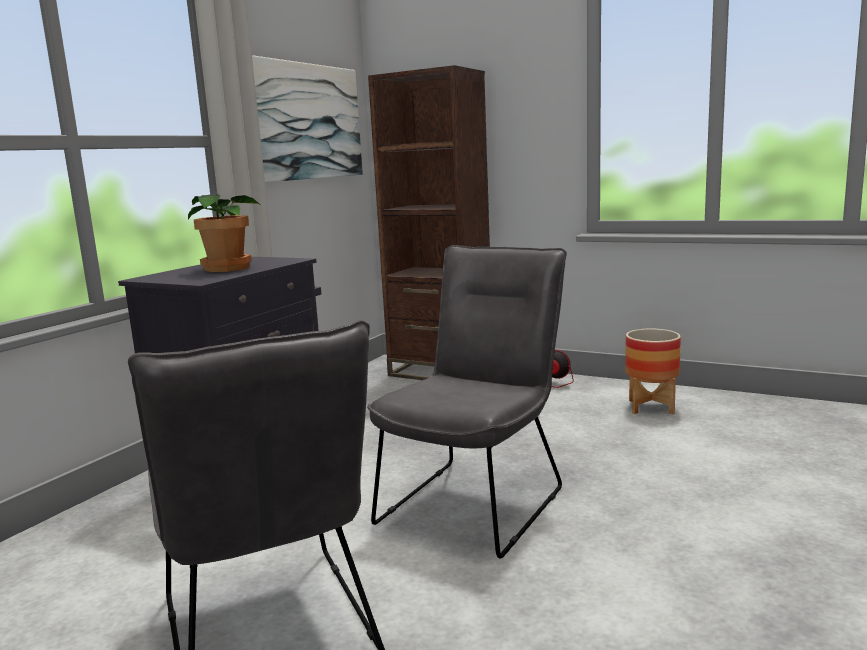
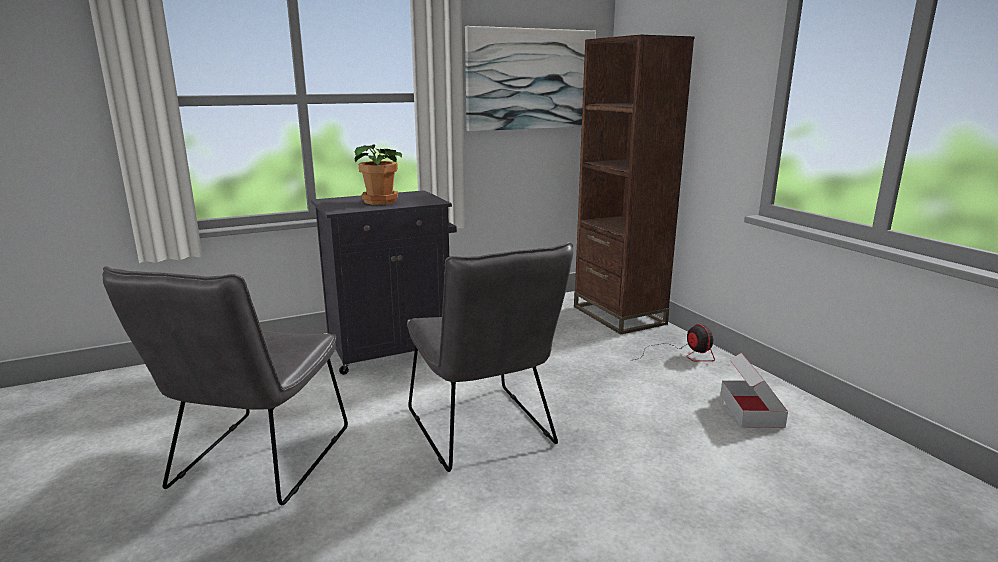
camera: 35 degrees right, 5 degrees up
(478, 500) = (483, 432): grey chair -> grey chair turned 90 degrees clockwise
(651, 407) = (751, 410): planter -> cardboard box

